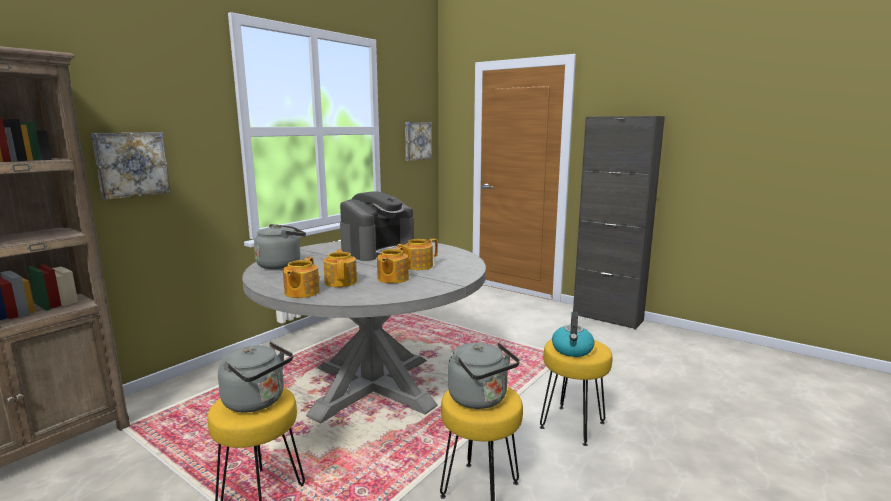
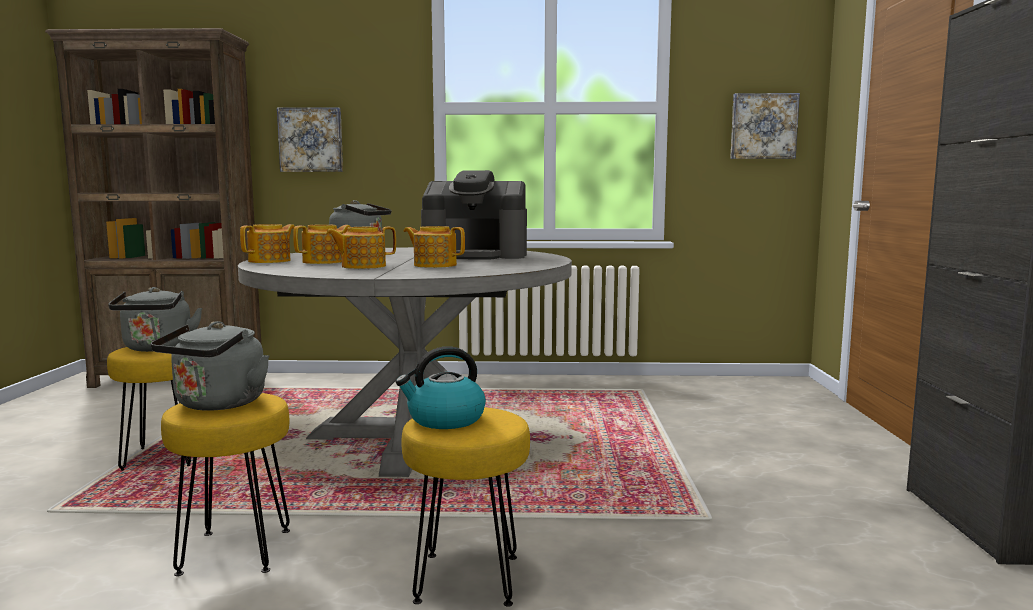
camera: 55 degrees right, 5 degrees down
(301, 293) = (270, 261): teapot -> teapot turned 150 degrees clockwise

